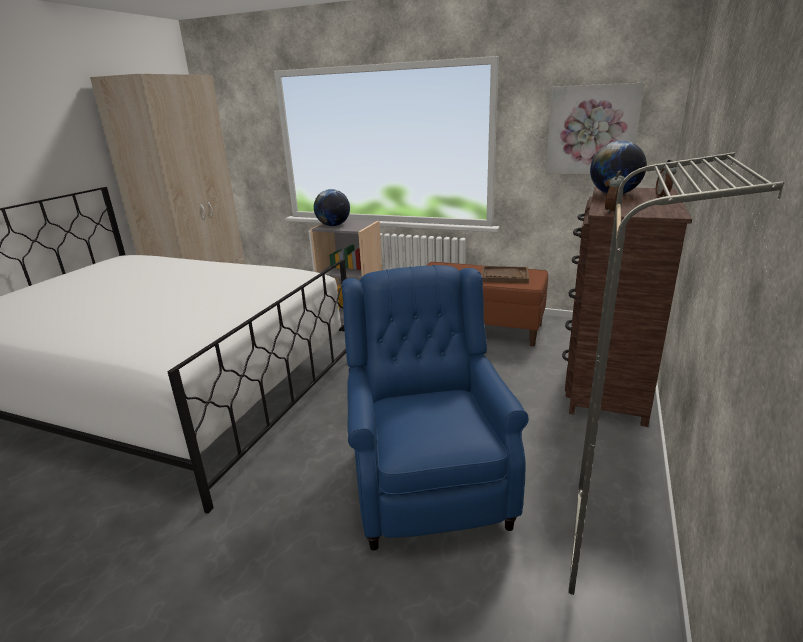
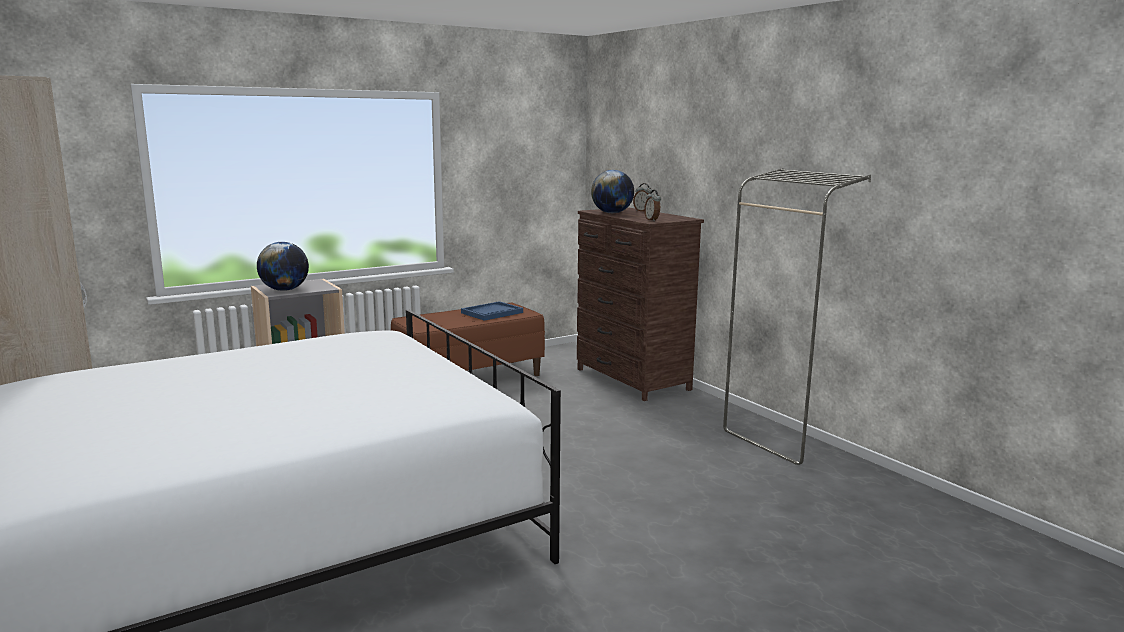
camera: 55 degrees left, 10 degrees down
(428, 482) = (650, 467): blue armchair -> none
(504, 276) = (492, 313): brown tray -> blue tray
(592, 130) = (525, 165): picture -> none

